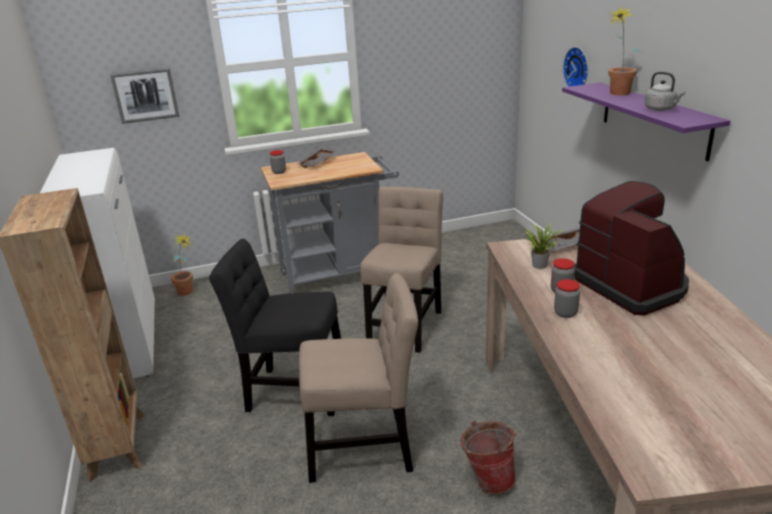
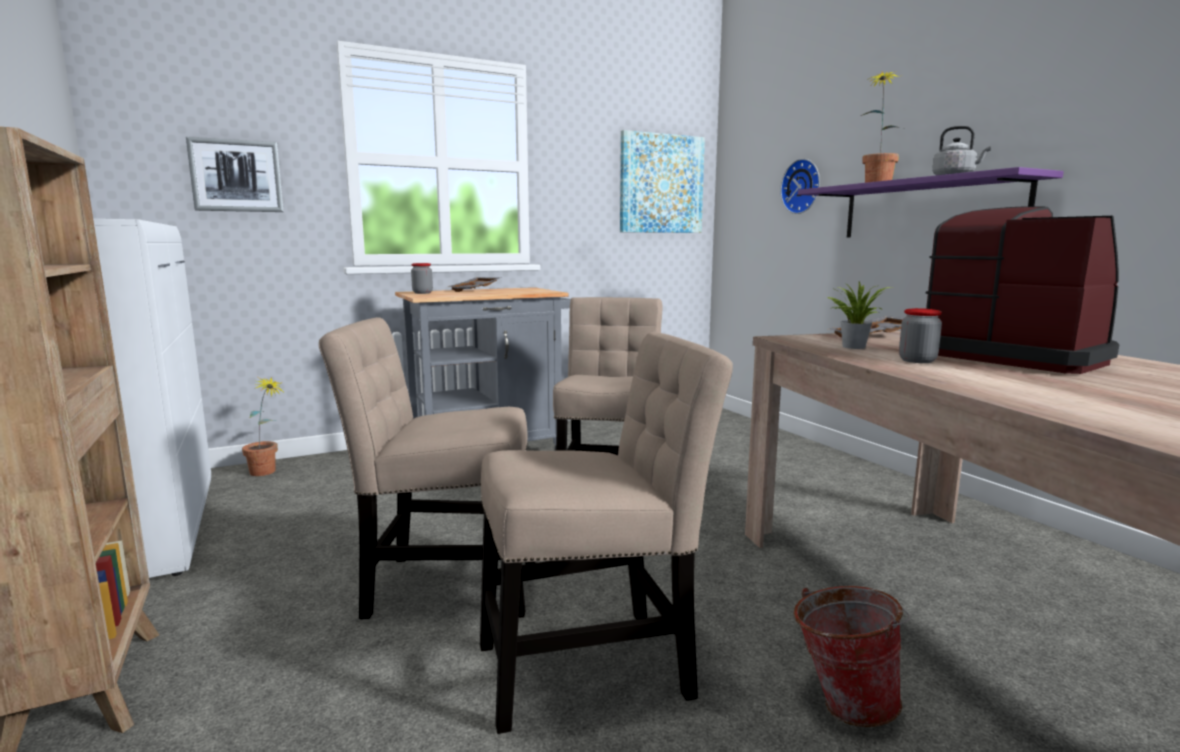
camera: 10 degrees left, 15 degrees down
(292, 392) = (444, 586): black chair -> beige chair
(471, 50) = (661, 184): none -> picture
(565, 313) = (955, 374): jar -> none

